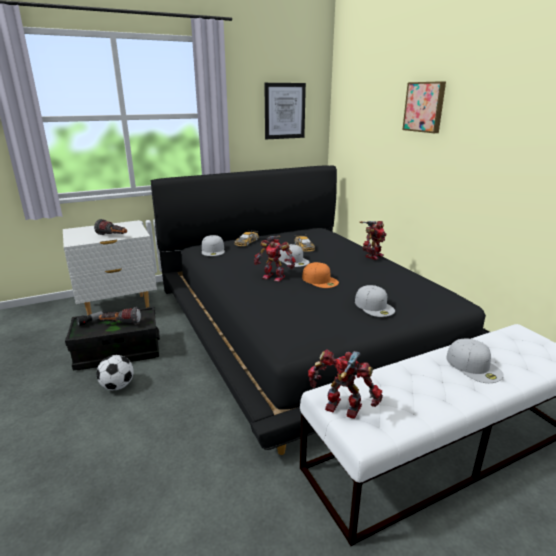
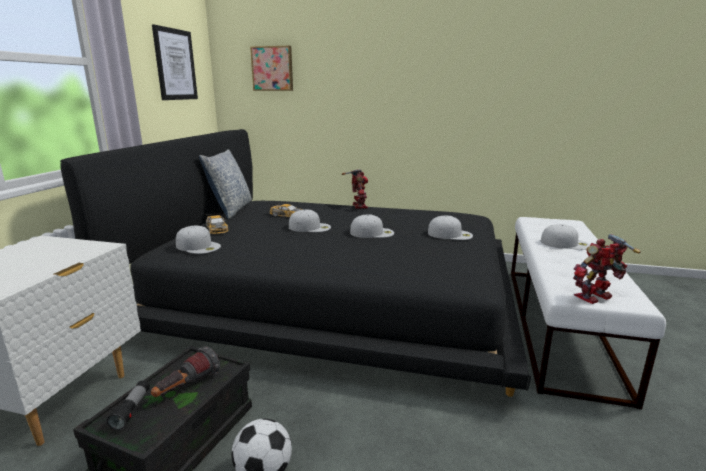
camera: 50 degrees left, 5 degrees down
(113, 236) = (61, 261): flashlight -> none
(274, 277) = (331, 244): toy robot -> none
(286, 231) = (231, 210): none -> pillow
(320, 280) = (372, 232): orange cap -> white cap
(425, 107) = (362, 57): picture -> picture (272, 68)

